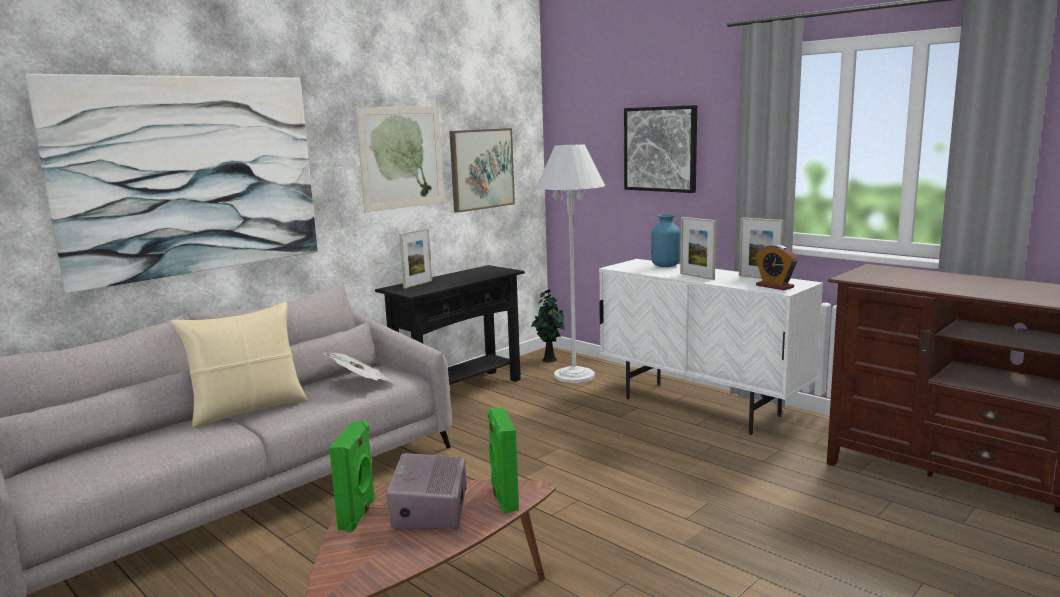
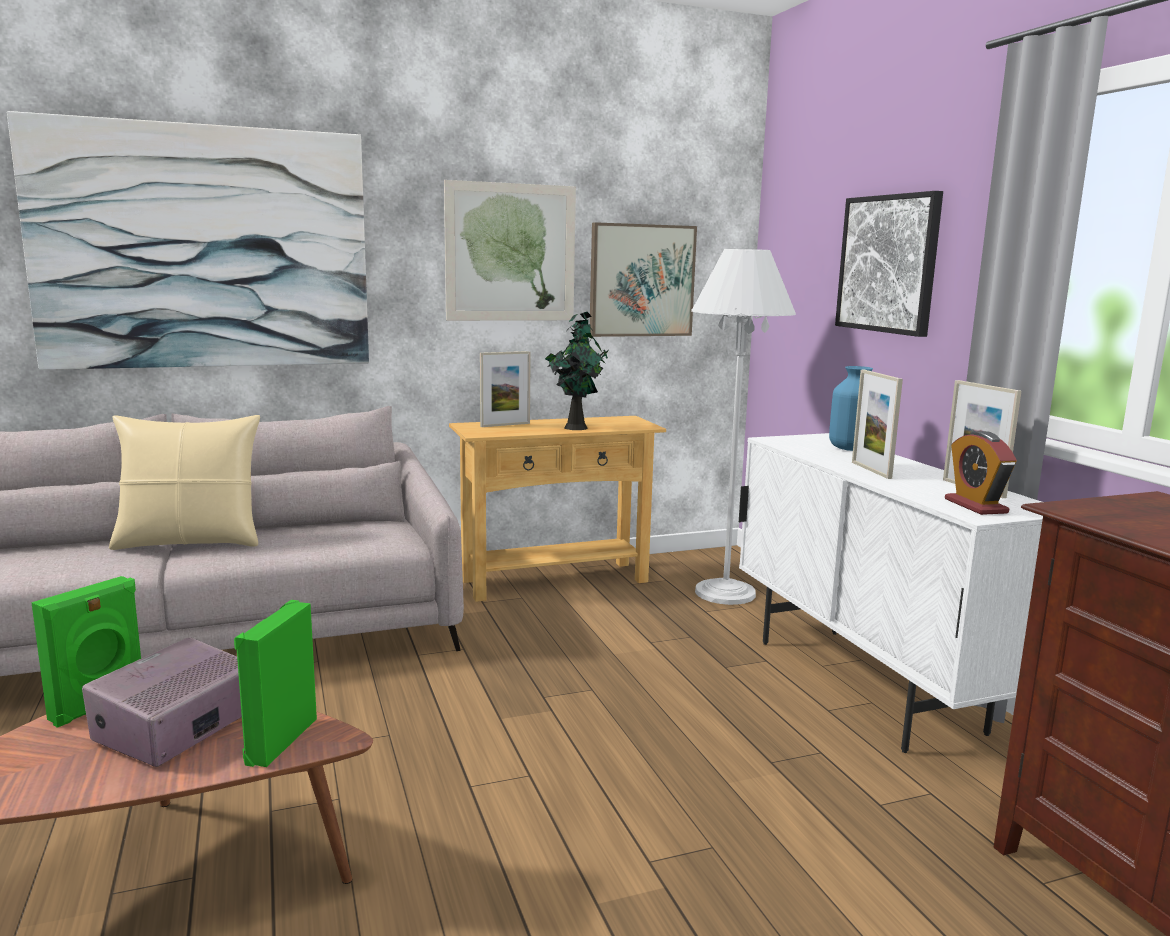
camera: 25 degrees right, 0 degrees up
(361, 384) = (343, 538): newspaper -> none
(459, 392) = (555, 580): black console table -> beige console table
(549, 359) = (715, 563): potted plant -> potted plant (576, 427)

